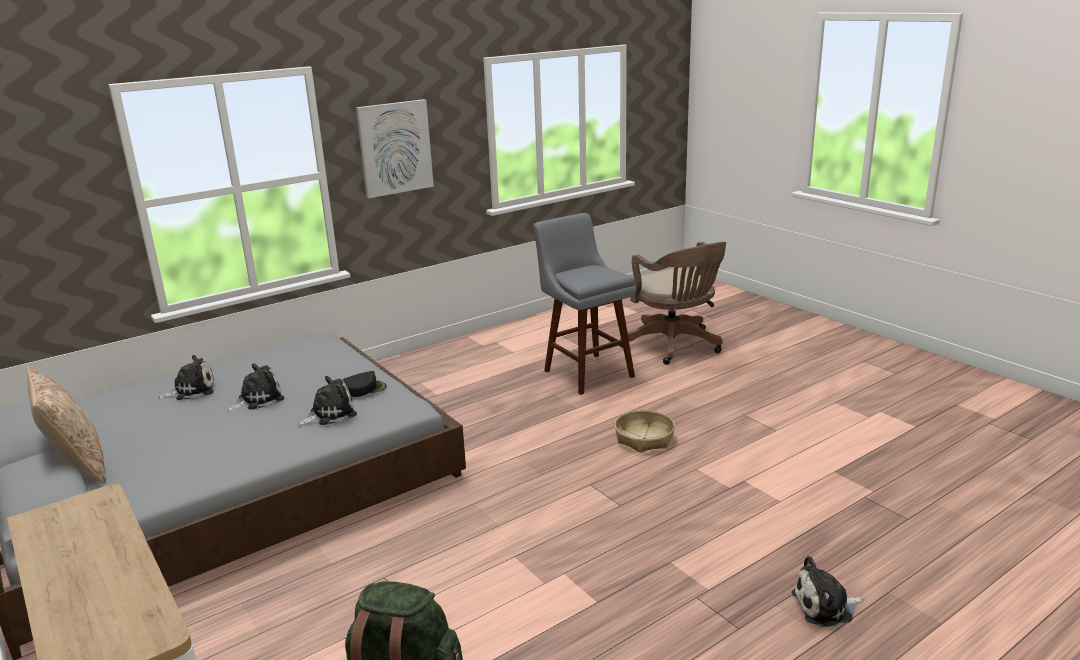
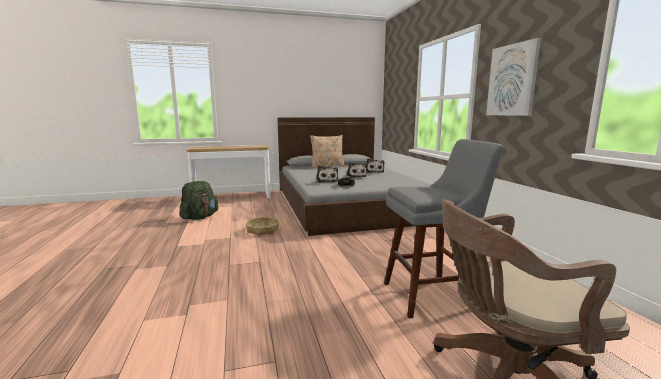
camera: 110 degrees right, 10 degrees down
(644, 438) = (290, 291): basket -> basket (262, 230)
(825, 607) = (60, 295): plush toy -> none

